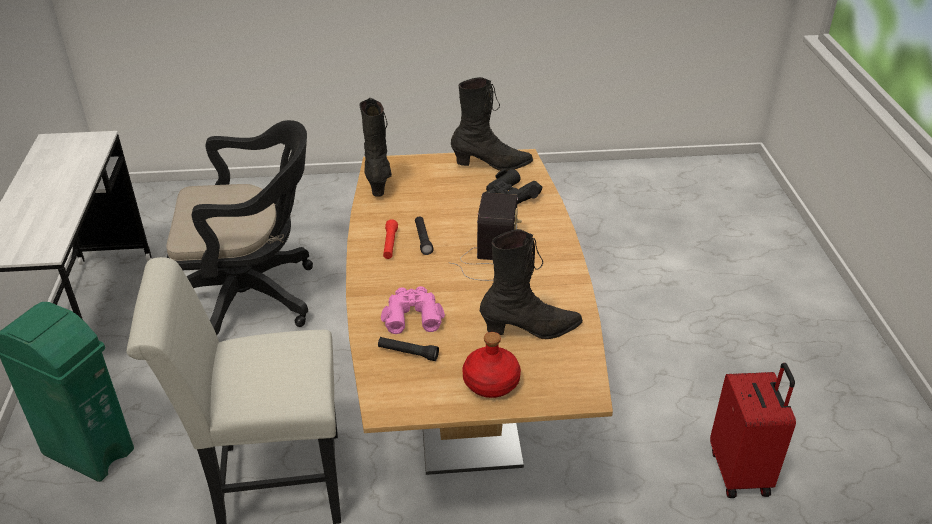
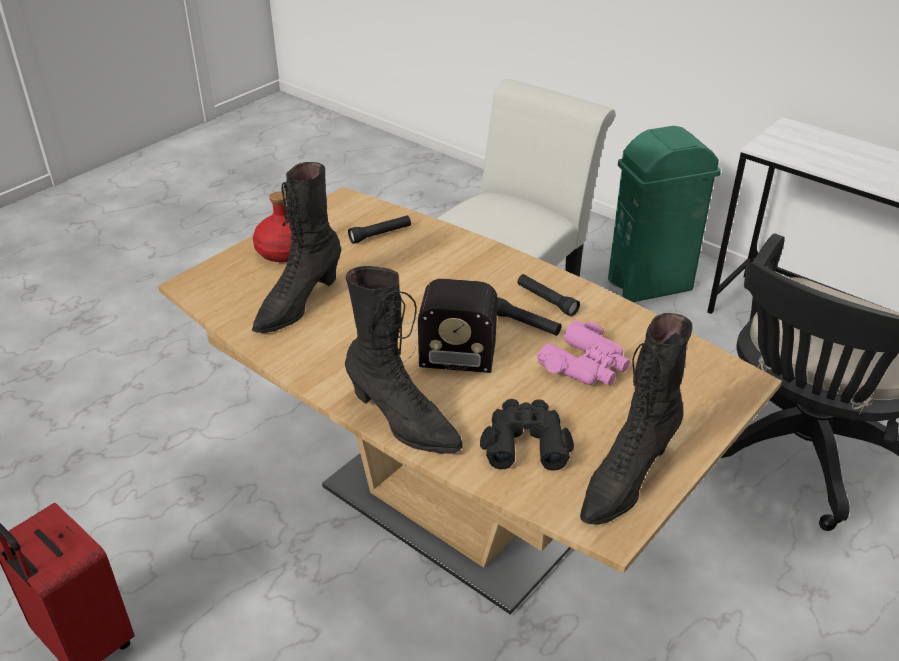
camera: 135 degrees right, 0 degrees up
(378, 180) = (697, 359): black boot -> black boot (402, 422)
(390, 244) = (546, 300): red flashlight -> black flashlight
(412, 315) = (421, 259): pink binoculars -> pink binoculars (585, 365)
(490, 256) = (432, 348): radio -> radio turned 45 degrees counterclockwise

